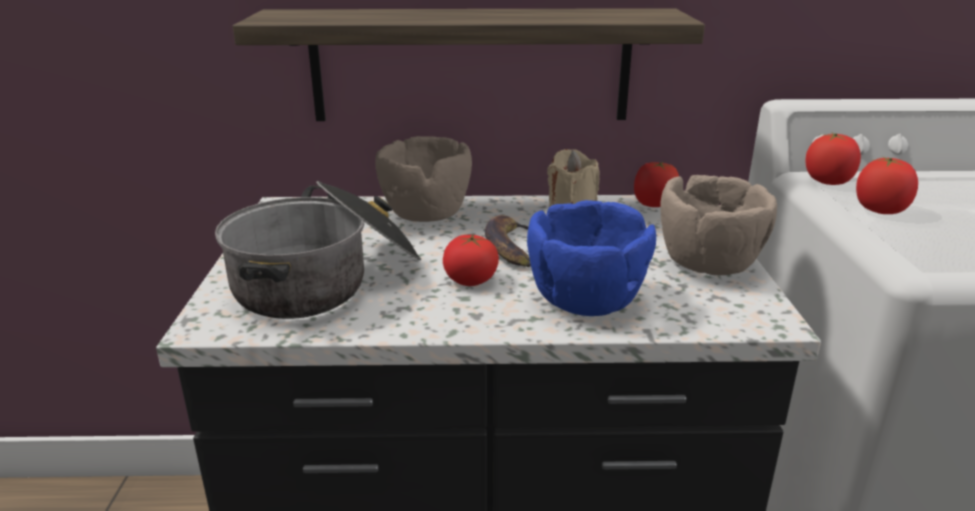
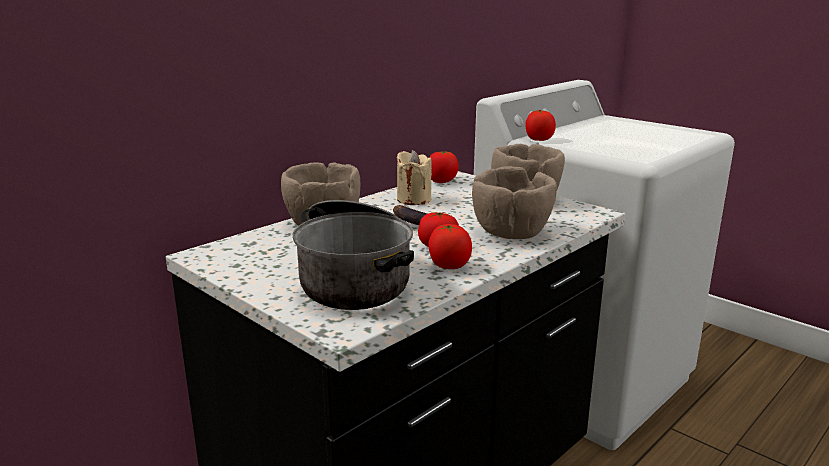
camera: 45 degrees left, 5 degrees down
(470, 65) = (314, 103): shelf -> none
(584, 299) = (510, 233): blue bowl -> brown bowl
(880, 210) = (584, 146): tomato -> tomato (449, 266)

